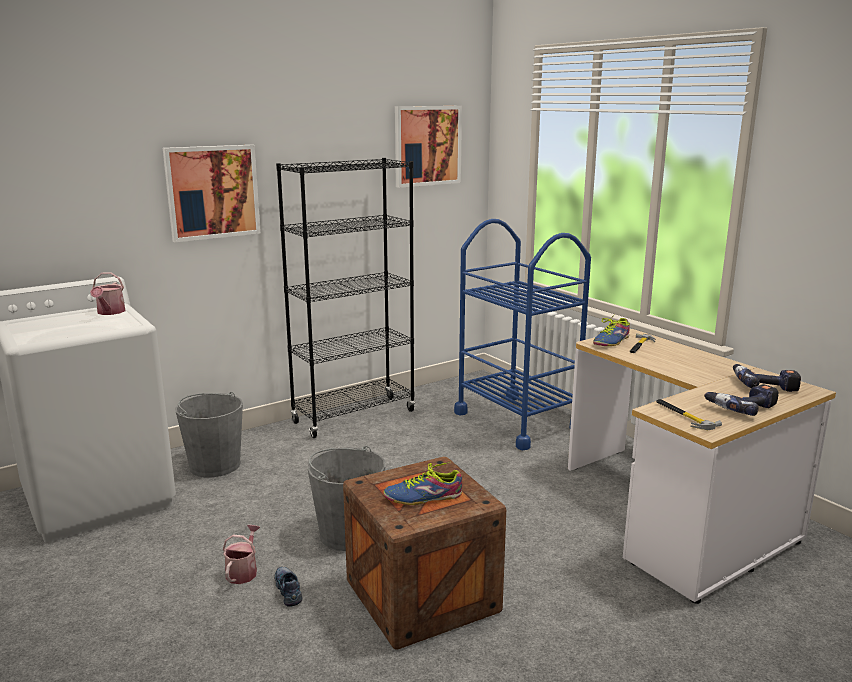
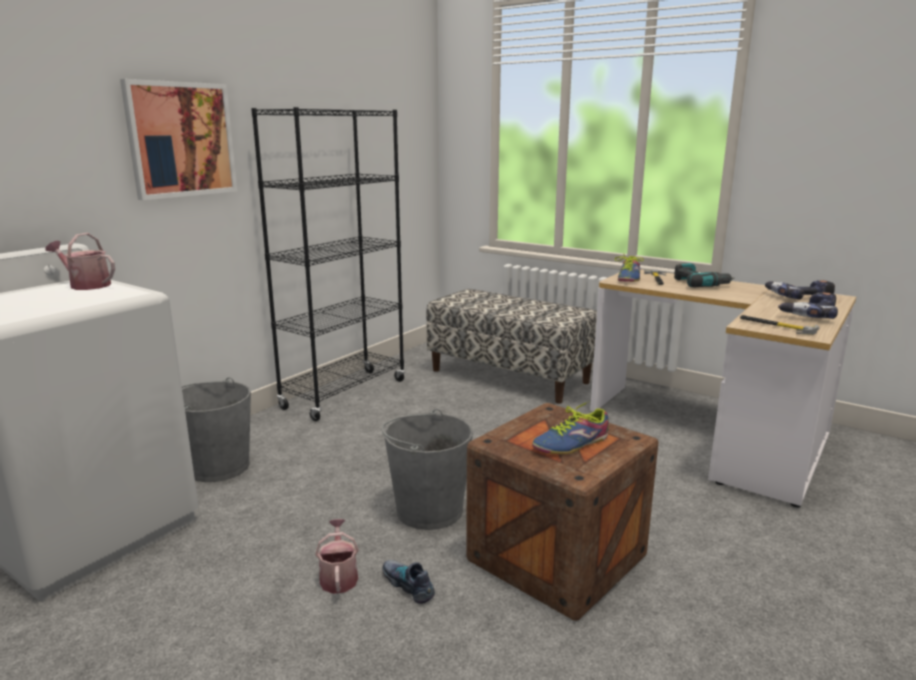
camera: 20 degrees left, 0 degrees up
(110, 312) = (86, 285): watering can -> watering can turned 135 degrees clockwise
(427, 145) = (388, 101): picture -> none
(517, 421) = (509, 376): blue cart -> bench
(678, 356) = (700, 284): none -> power drill

